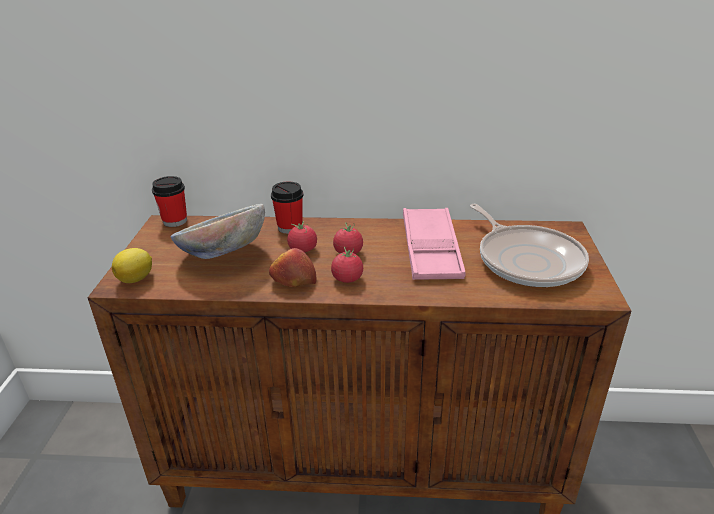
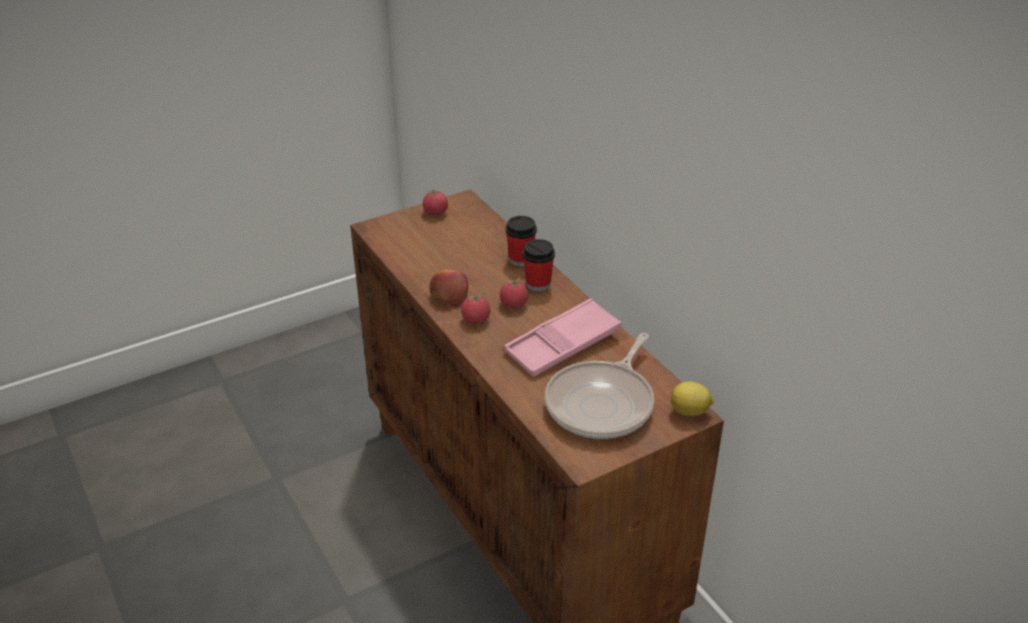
camera: 55 degrees right, 5 degrees up
(137, 279) = (386, 231): lemon -> lemon (690, 412)
(175, 221) = (472, 204): cup -> cup (538, 284)
(223, 255) = (450, 249): bowl -> none
(303, 250) = (494, 281): tomato -> tomato (435, 212)

